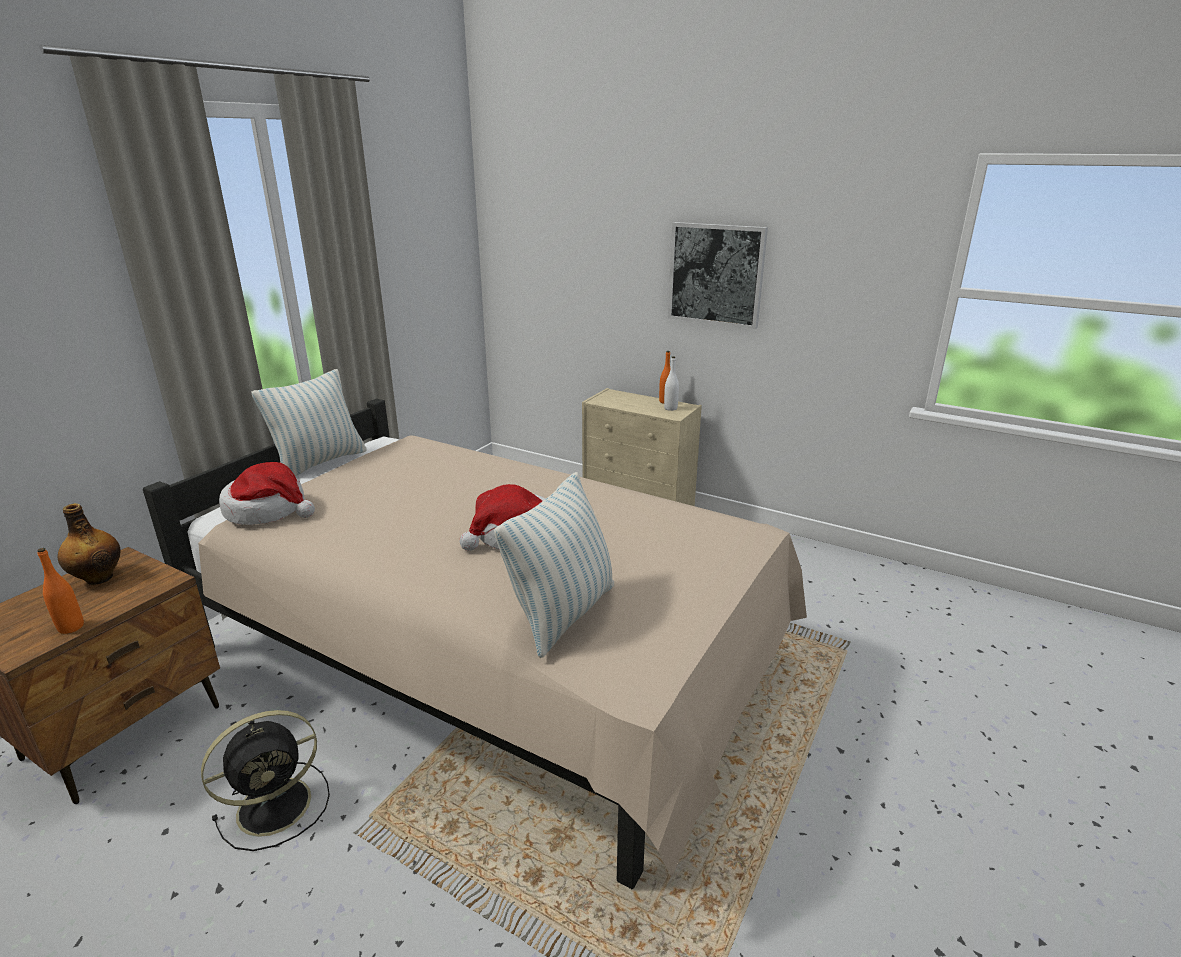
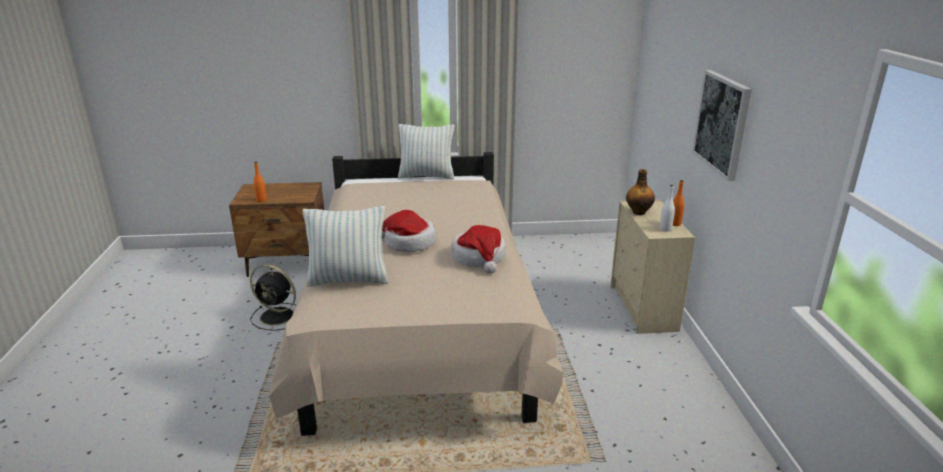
camera: 55 degrees right, 0 degrees up
(98, 578) = (295, 188): bottle -> bottle (638, 212)
(268, 510) = (364, 186): hat -> hat (479, 258)

